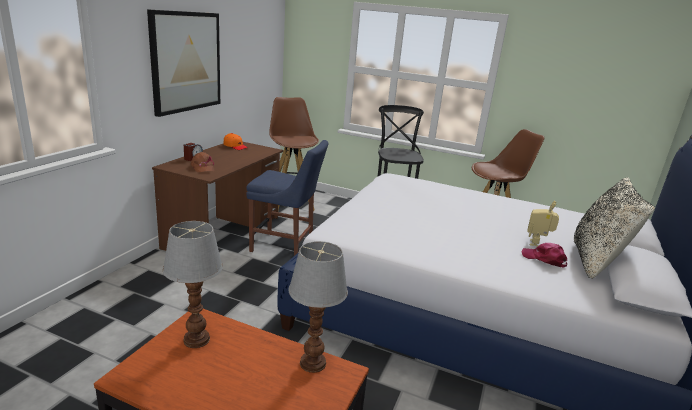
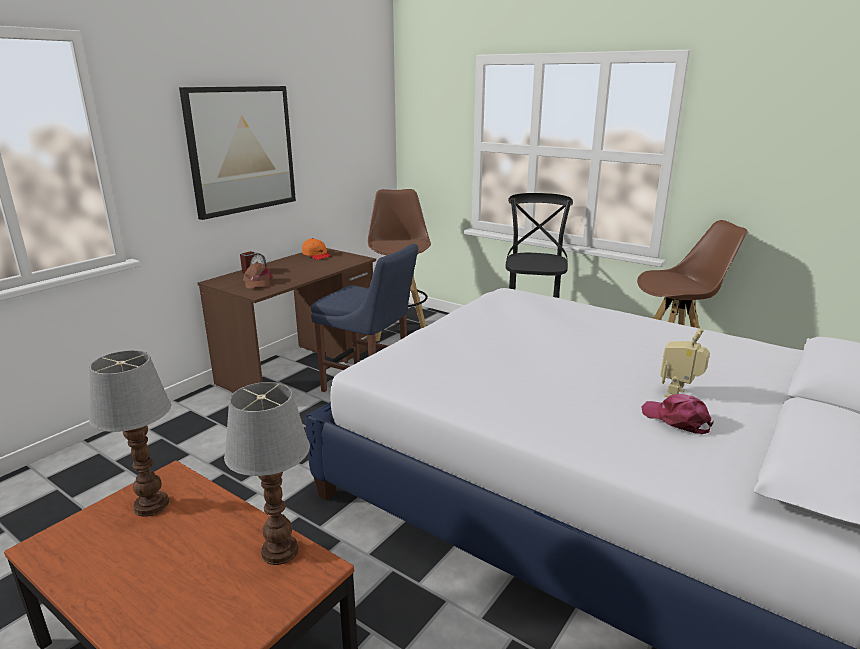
camera: 15 degrees right, 0 degrees up
(595, 264) = (763, 431): beige pillow -> none

